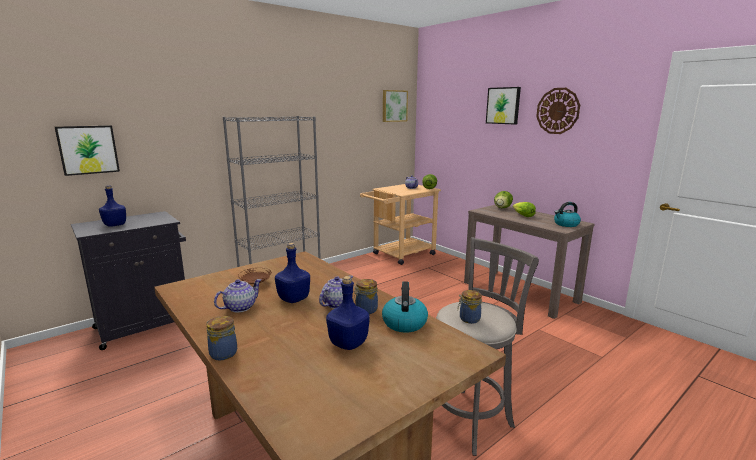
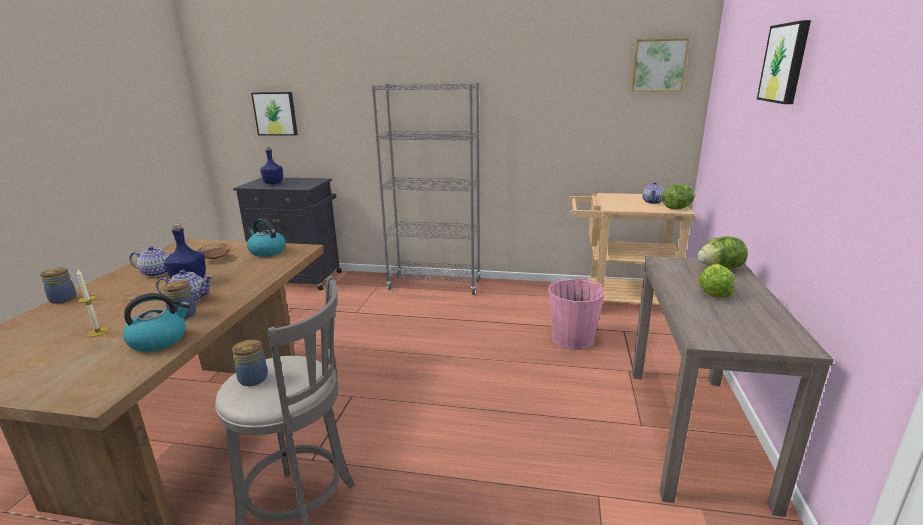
camera: 50 degrees right, 5 degrees up
(347, 343) = (98, 332): blue bottle -> candle
(415, 280) = (573, 339): none -> pink bucket
(557, 111) = (846, 76): wall clock -> none
(566, 224) = (749, 335): kettle -> kettle (267, 251)

